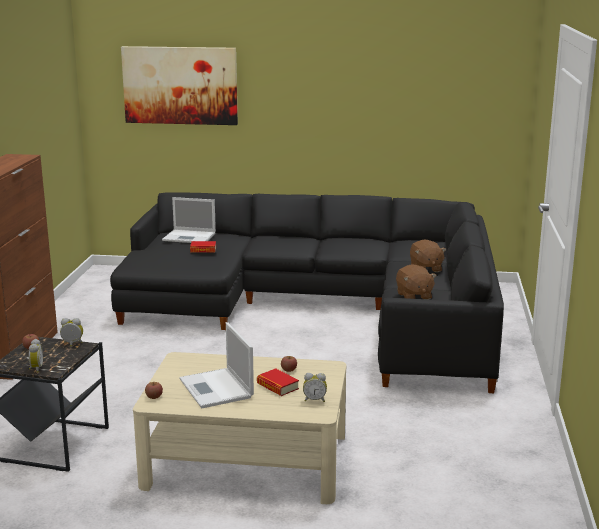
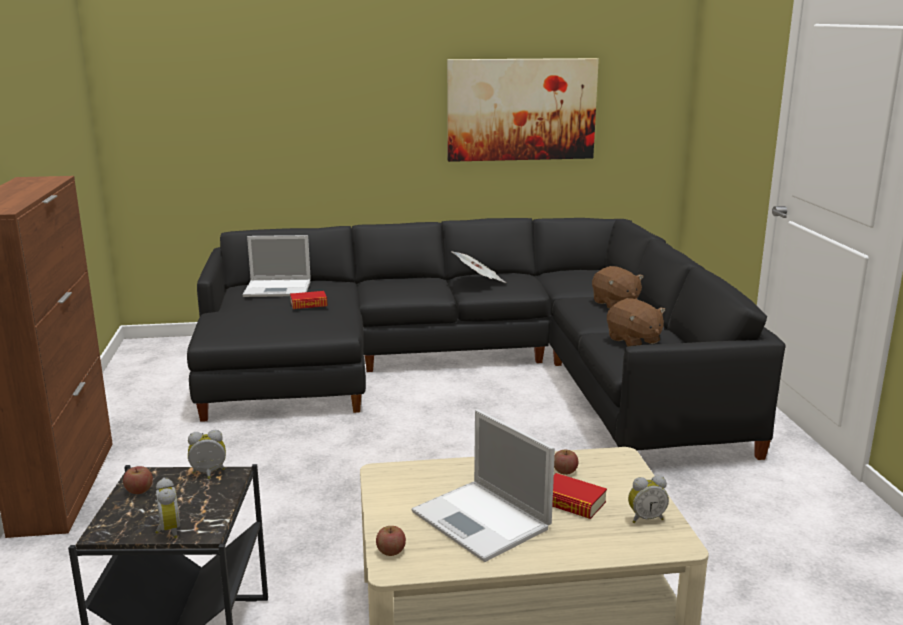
camera: 15 degrees left, 0 degrees up
(180, 85) = (241, 83): picture -> picture (521, 109)
(338, 243) = (479, 281): none -> newspaper

